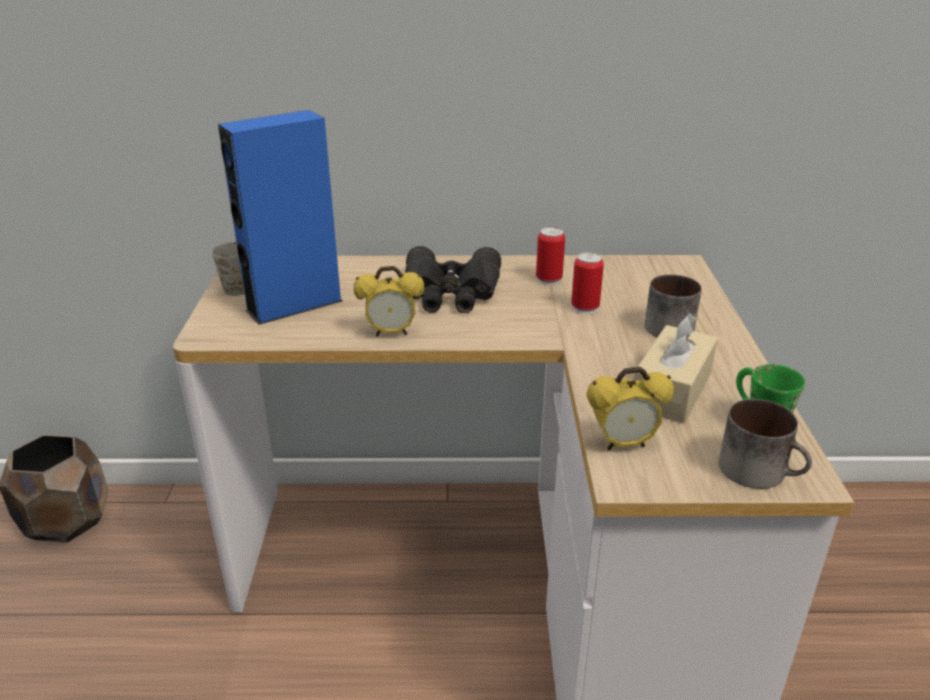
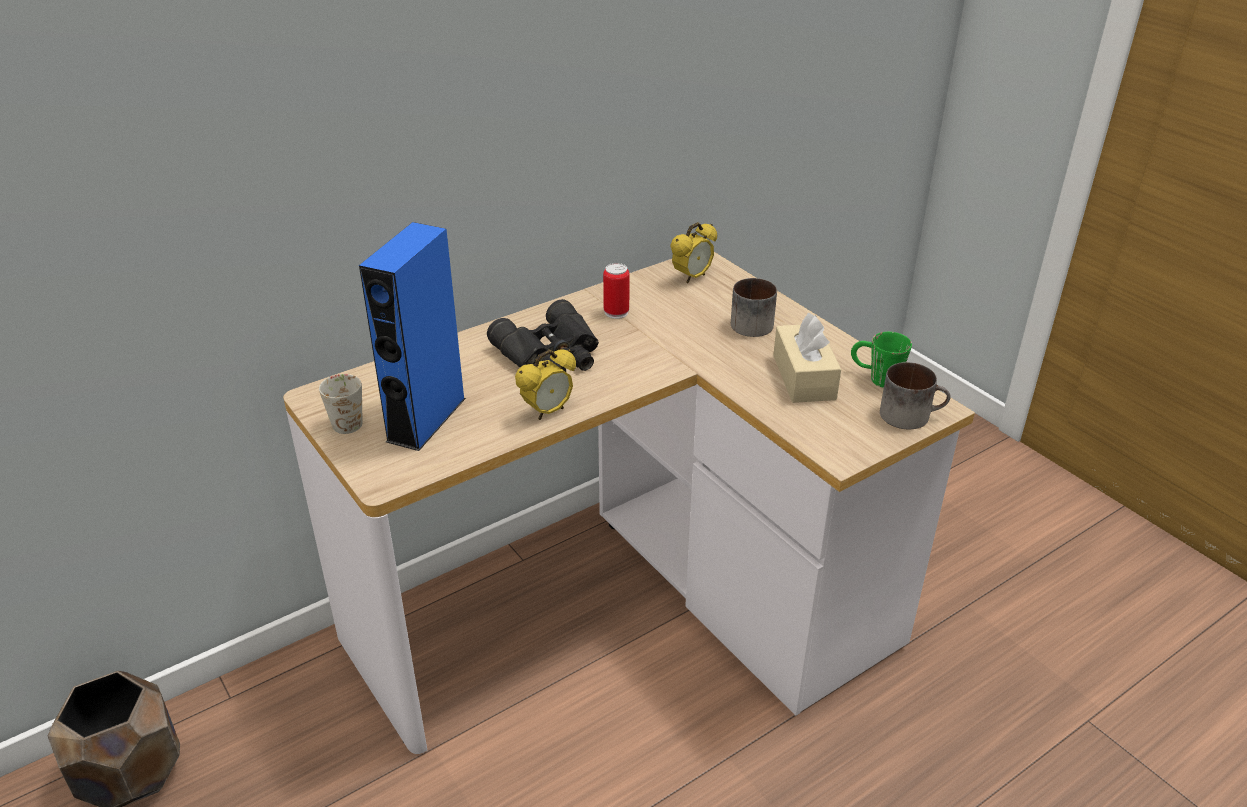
camera: 35 degrees left, 5 degrees up
(585, 307) = (673, 329): can -> none
(623, 444) = (815, 432): alarm clock -> alarm clock (692, 277)

